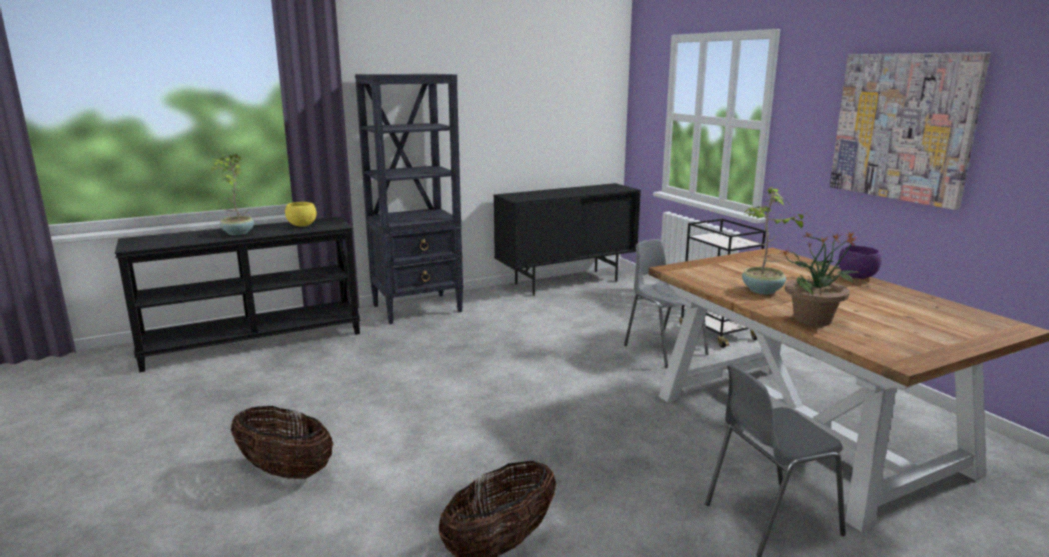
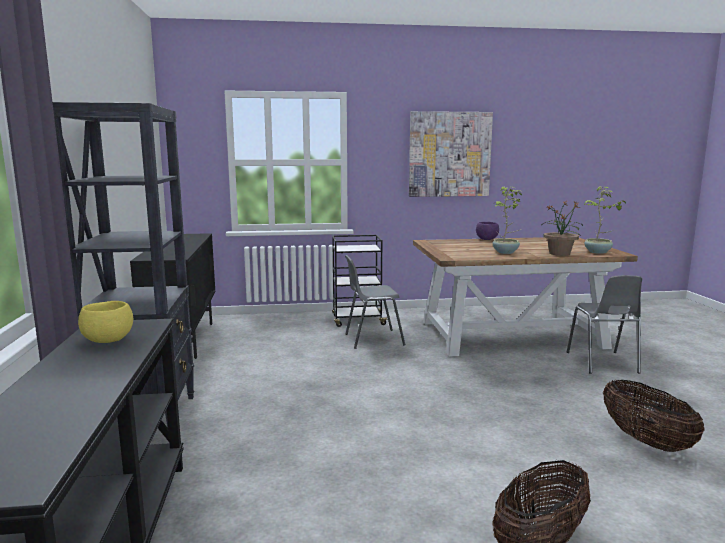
camera: 70 degrees left, 5 degrees down
(237, 233) = (80, 382): potted plant -> potted plant (598, 252)

